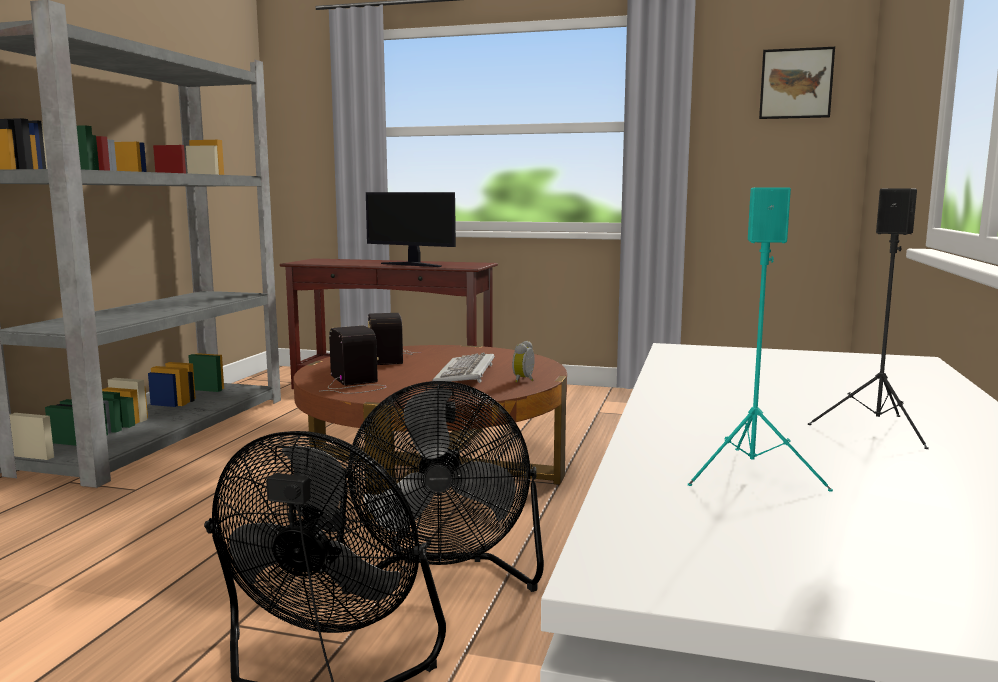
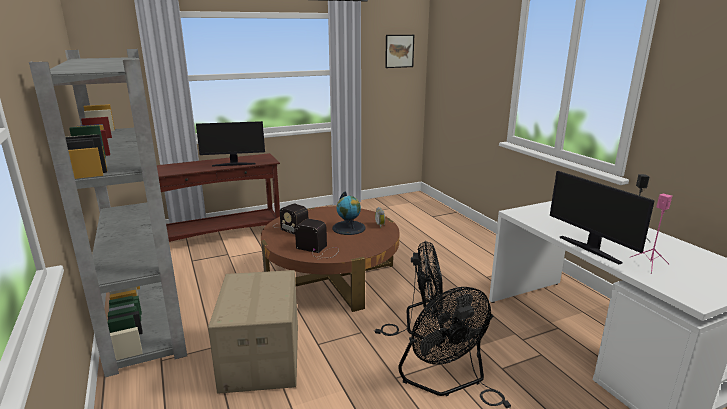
camera: 40 degrees left, 10 degrees up
(152, 520) = (260, 357): none -> cardboard box
(435, 573) = (419, 323): black fan -> black fan turned 45 degrees counterclockwise
(466, 373) = (349, 228): keyboard -> globe
(666, 415) = (590, 249): none -> monitor
(753, 474) = (650, 264): turquoise speaker -> pink speaker

